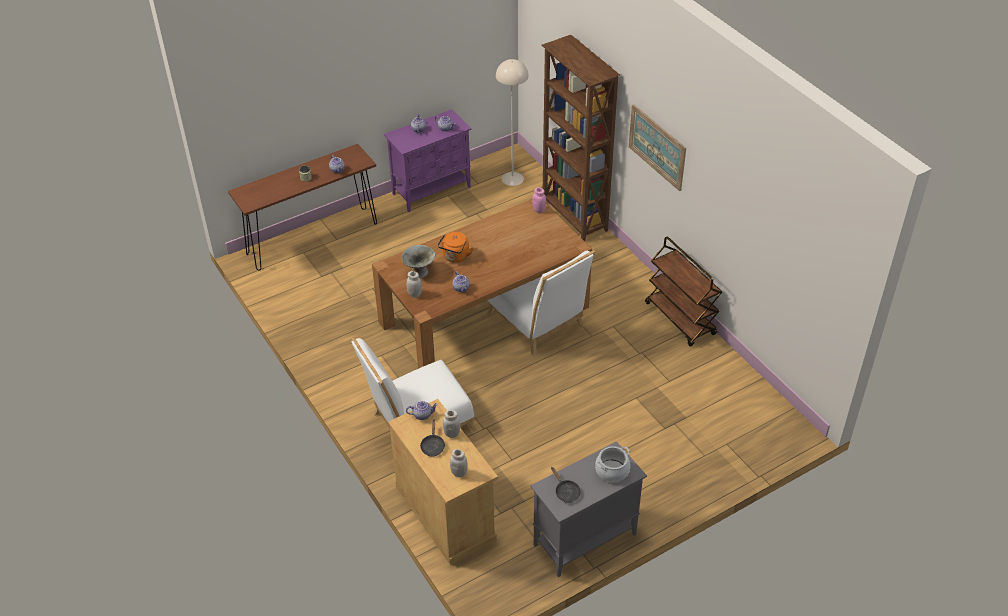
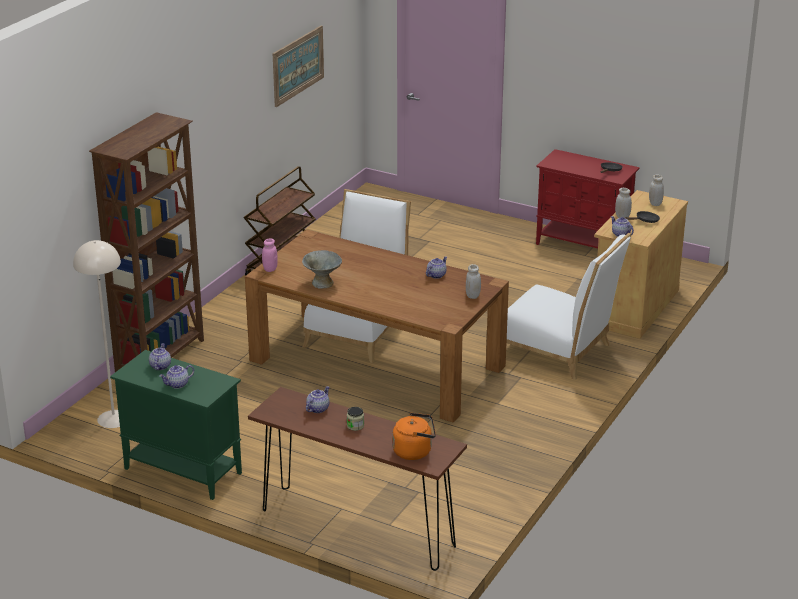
camera: 120 degrees left, 15 degrees down
(419, 272) = (438, 303): grey bowl -> grey bowl (322, 283)
(432, 190) = (182, 470): purple cabinet -> green cabinet
(455, 257) = (393, 292): orange kettle -> orange kettle (414, 451)
(584, 540) = (583, 245): grey cabinet -> red cabinet
(612, 471) = (567, 160): cooking pot -> none
(657, 147) = (204, 137): picture -> picture (298, 65)

